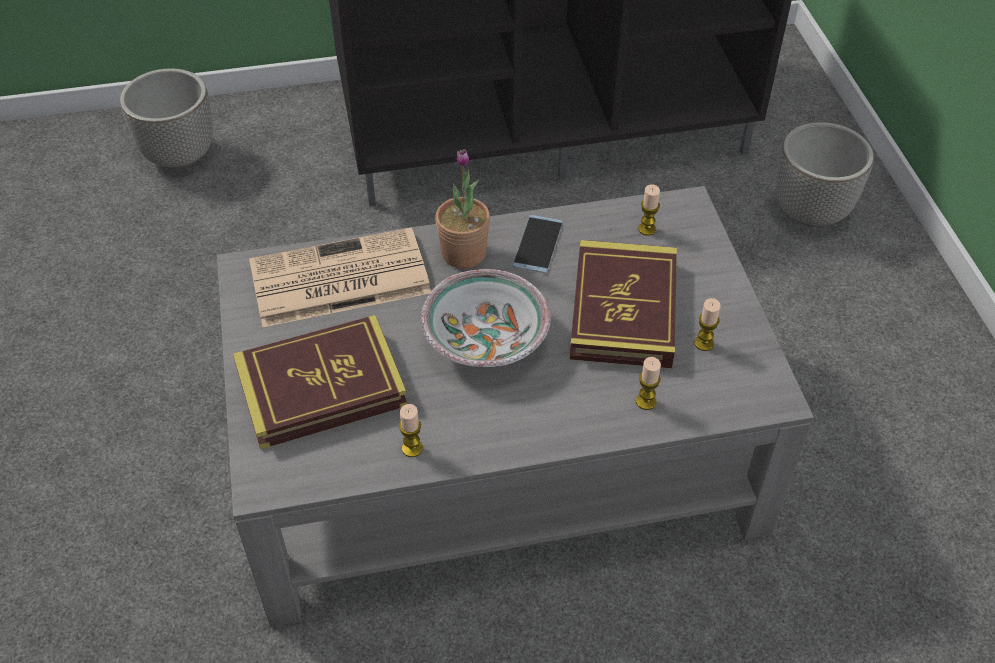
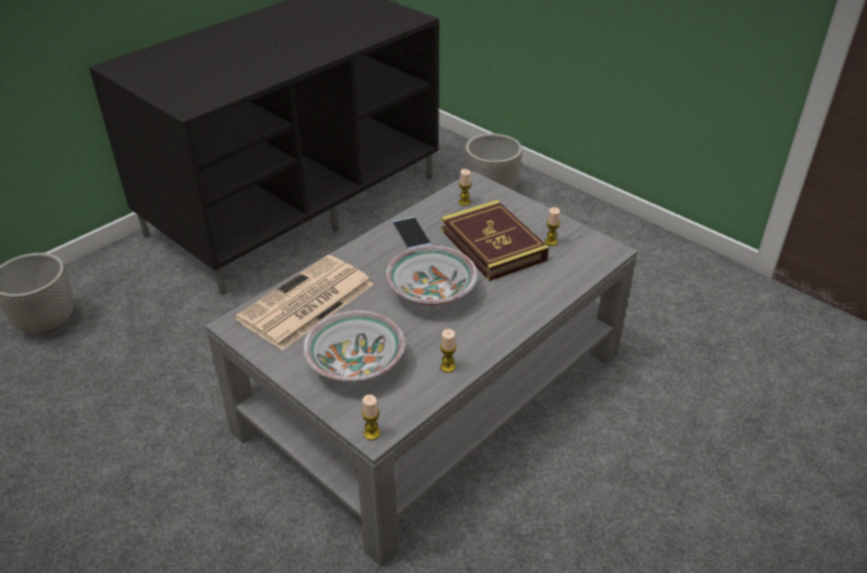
camera: 35 degrees left, 10 degrees down
(321, 387) = (356, 363): book -> bowl
(463, 253) = (372, 256): potted plant -> none
(646, 401) = (551, 282): candle -> candle (372, 433)

